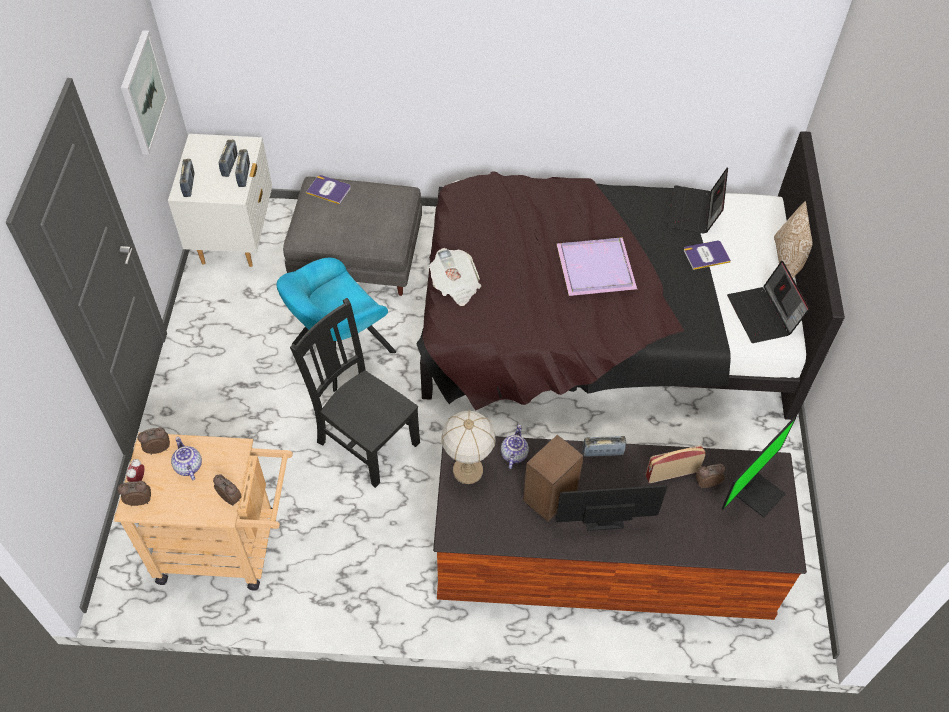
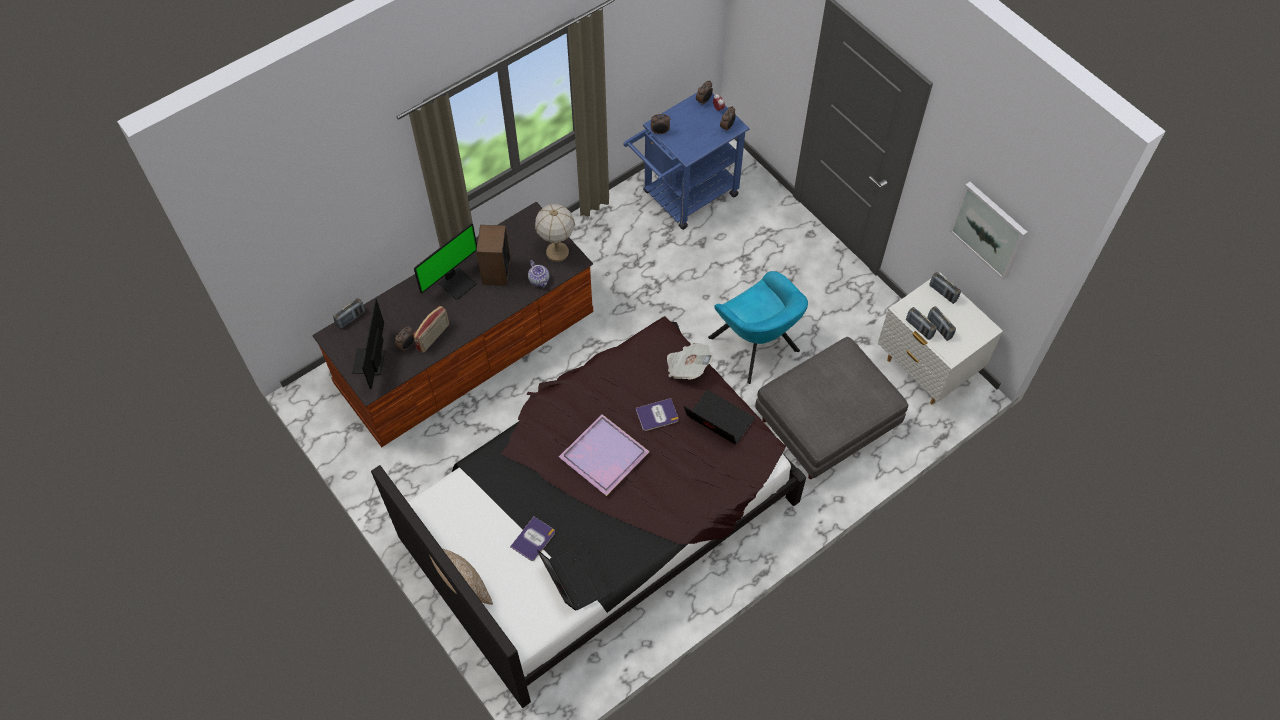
camera: 140 degrees right, 5 degrees up
(188, 466) = (701, 130): teapot -> none
(228, 547) = (684, 197): beige cart -> blue cart
(329, 190) = (872, 397): book -> book (657, 415)
(339, 350) = (756, 347): turquoise armchair -> turquoise armchair turned 135 degrees clockwise
(365, 440) = (674, 306): black chair -> none
(602, 452) = (486, 319): radio -> radio (351, 318)
(763, 315) = (452, 515): laptop -> laptop (717, 421)

